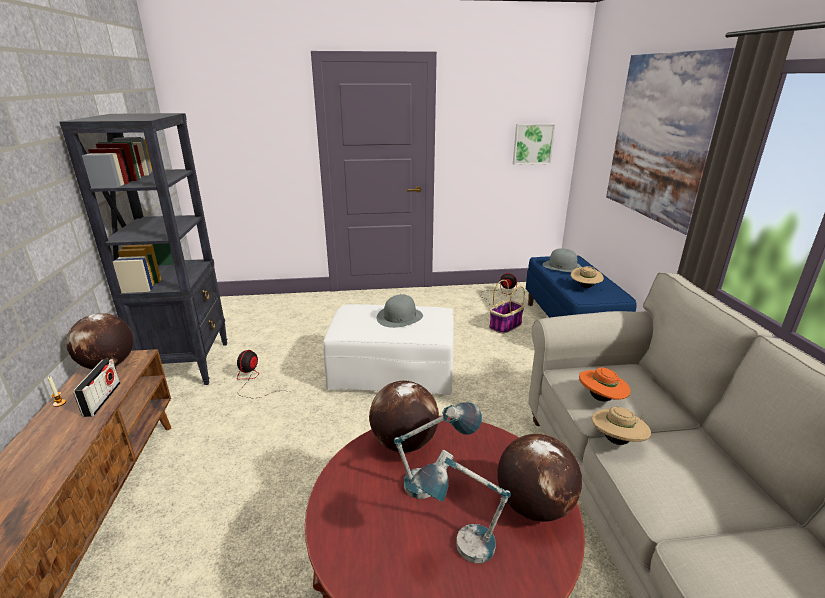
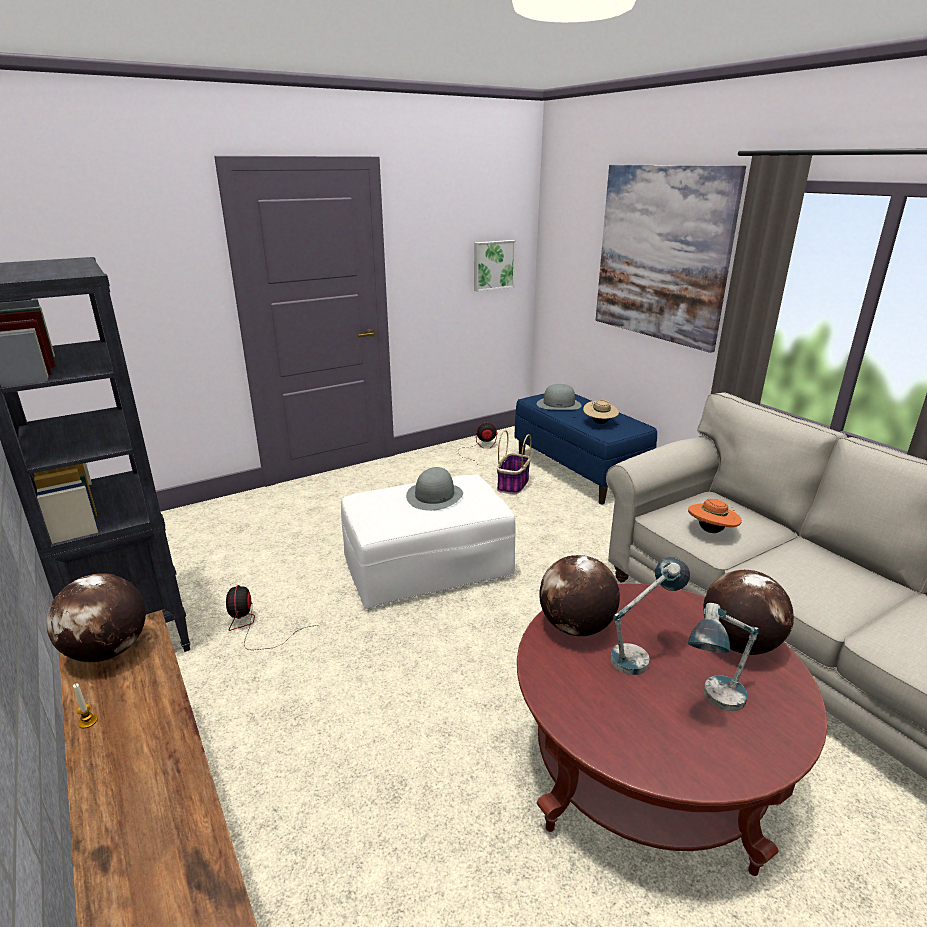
camera: 25 degrees left, 0 degrees up
(102, 399) = (153, 695): radio -> none
(617, 441) = (752, 566): beige hat -> none

